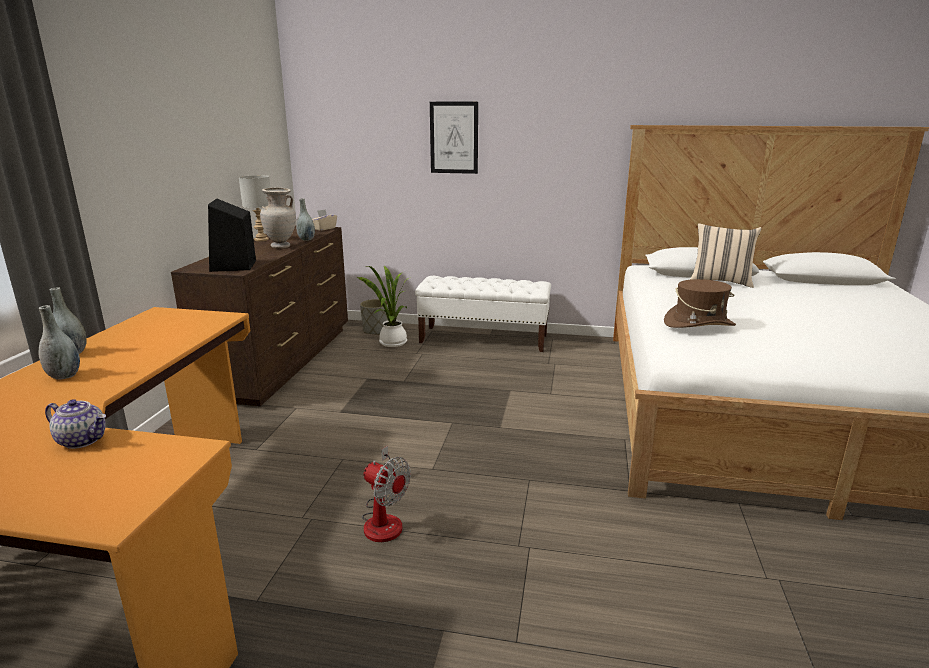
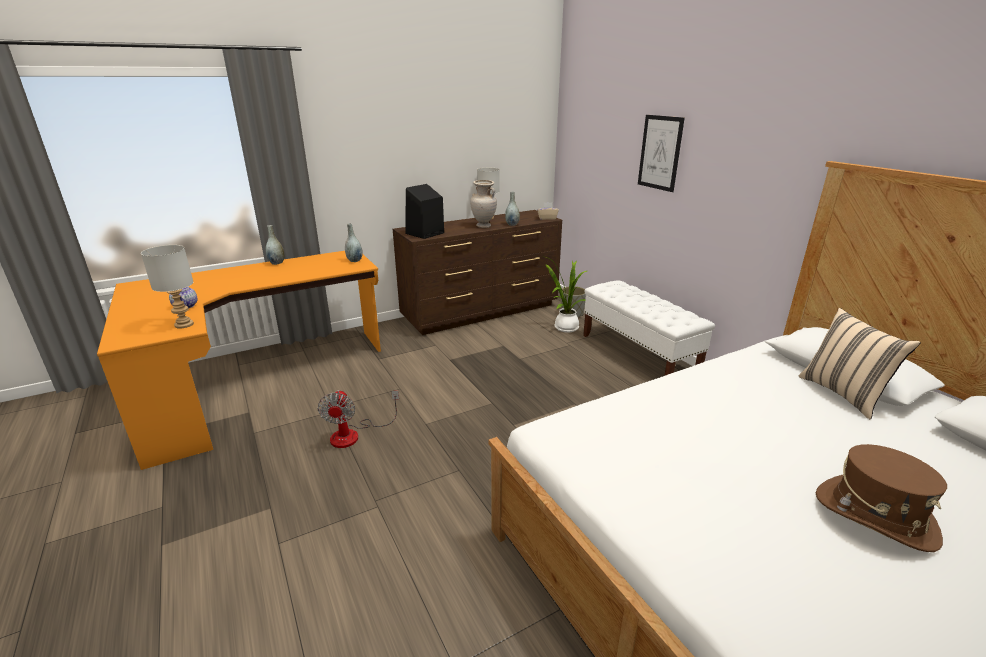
camera: 50 degrees right, 5 degrees up
(64, 376) = (249, 273): grey vase -> grey vase (354, 260)
(164, 452) = (184, 325): none -> grey table lamp
(699, 324) = (652, 416): brown hat -> brown hat (874, 516)

